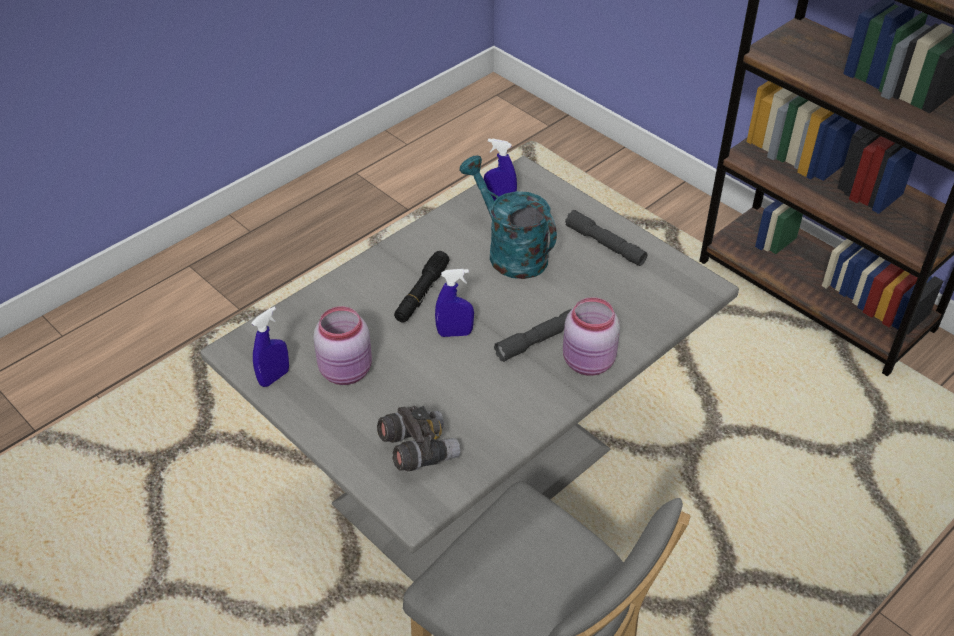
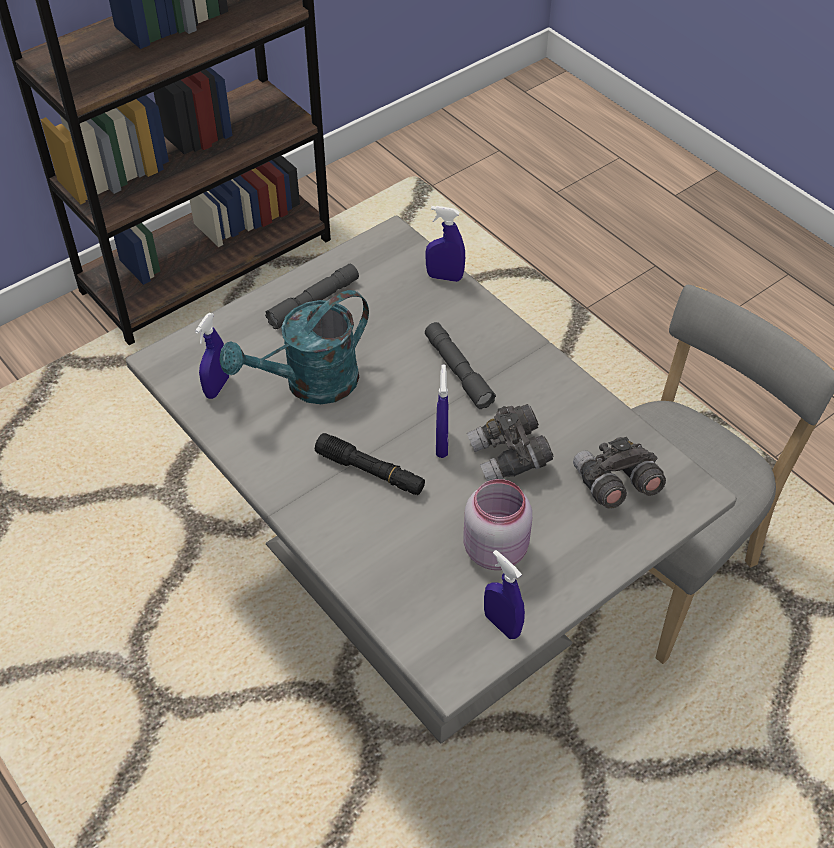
camera: 85 degrees left, 5 degrees up
(444, 377) = (509, 457): none -> grey binoculars
(589, 363) = (496, 337): pink jar -> none
(660, 324) = (444, 277): none -> blue spray bottle

